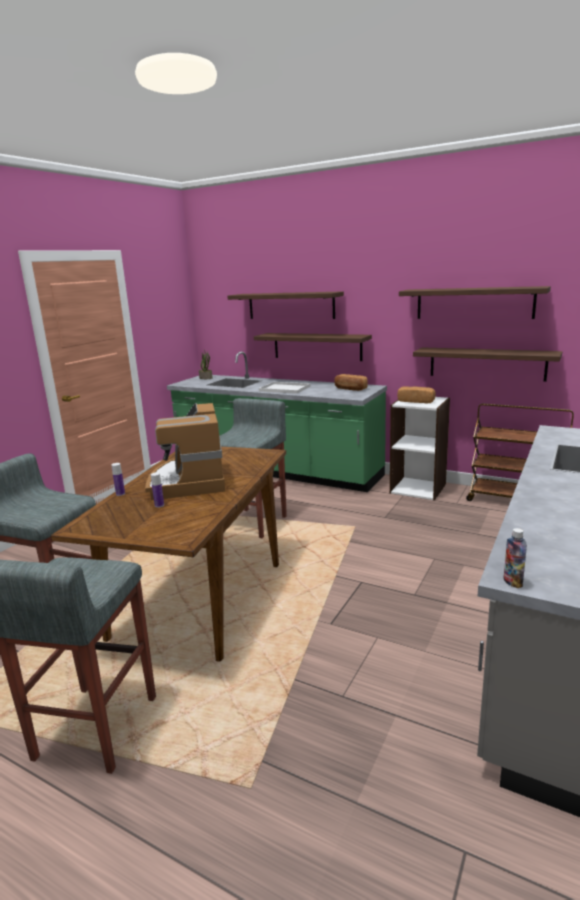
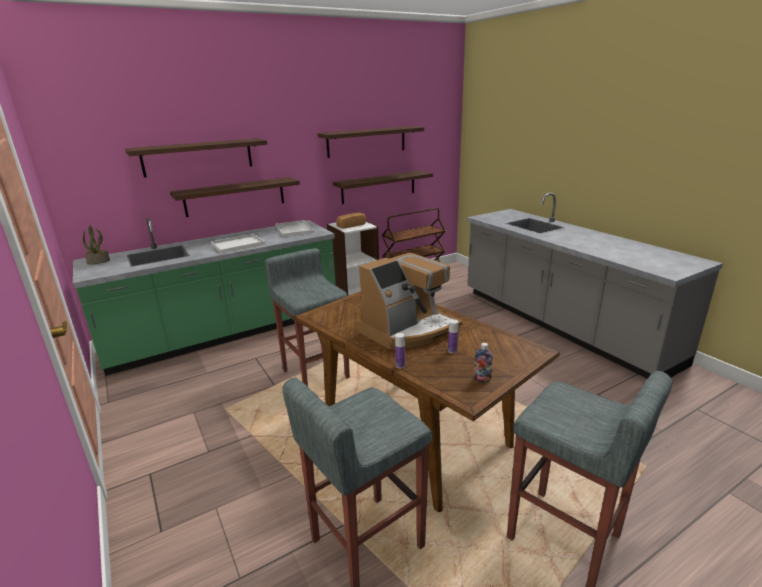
camera: 60 degrees left, 5 degrees up
(189, 482) = (408, 330): coffee machine -> coffee machine turned 60 degrees counterclockwise
(350, 389) = (293, 229): bread -> white tray
(512, 582) = (675, 274): bottle -> bottle (482, 380)

